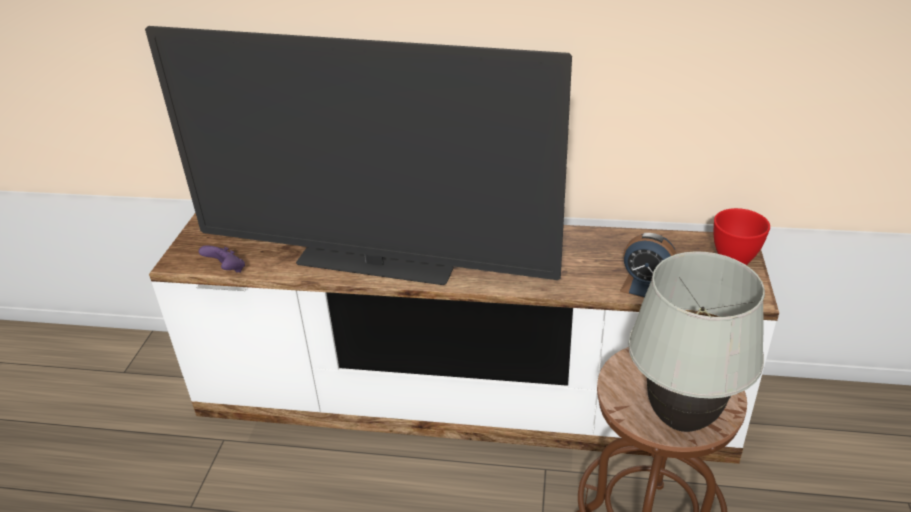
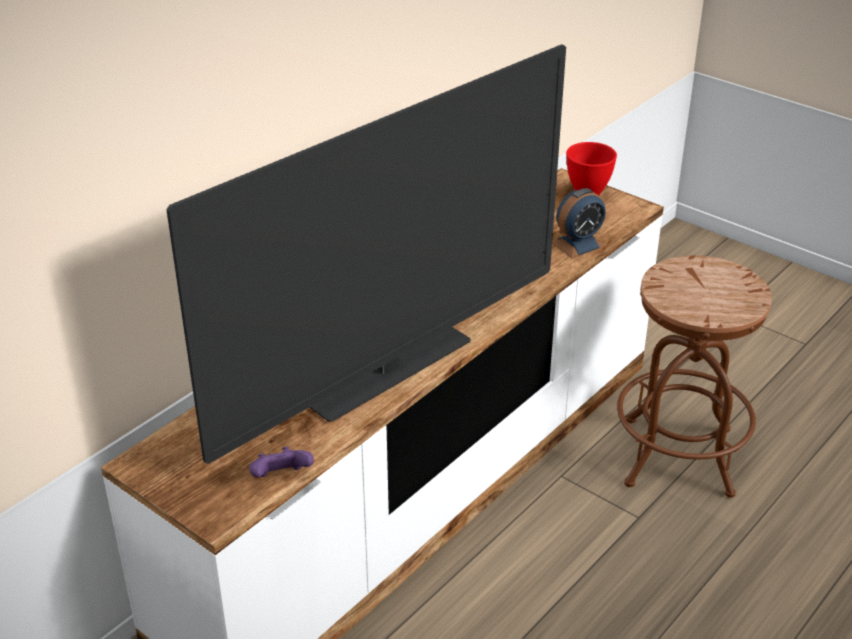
camera: 60 degrees left, 0 degrees up
(681, 418) = (739, 299): white table lamp -> none

